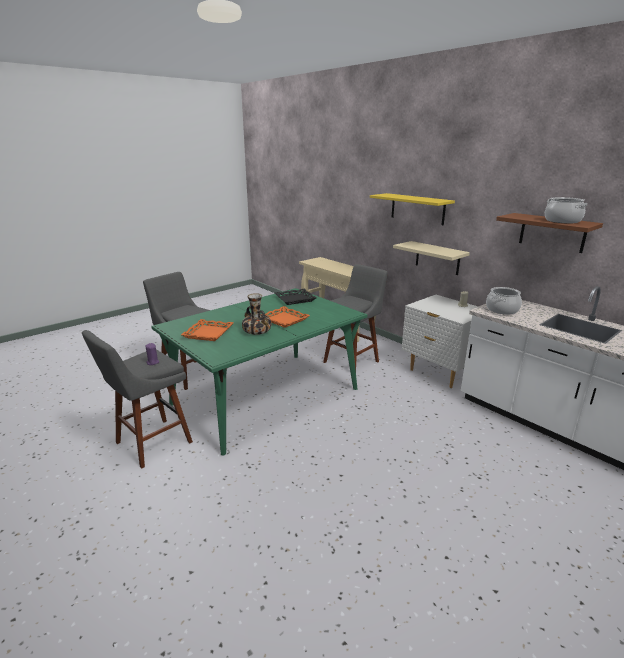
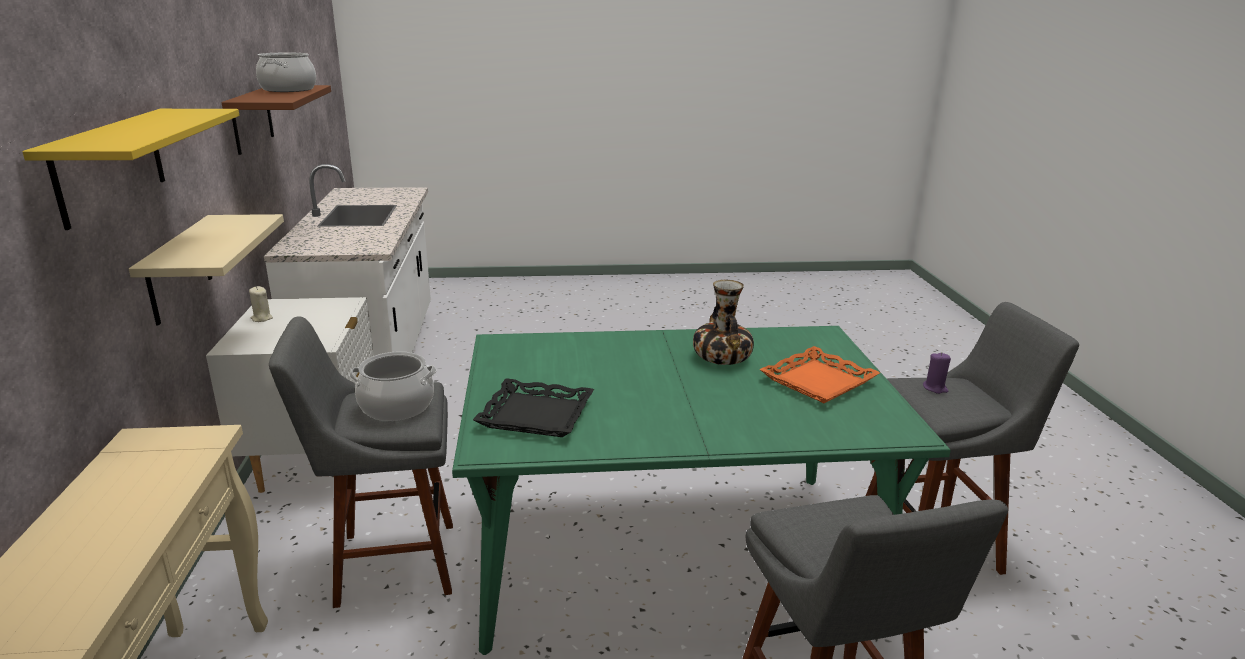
camera: 145 degrees left, 0 degrees up
(284, 320) = (643, 366): orange tray -> none
(502, 310) = (353, 244): cooking pot -> cooking pot (396, 406)

